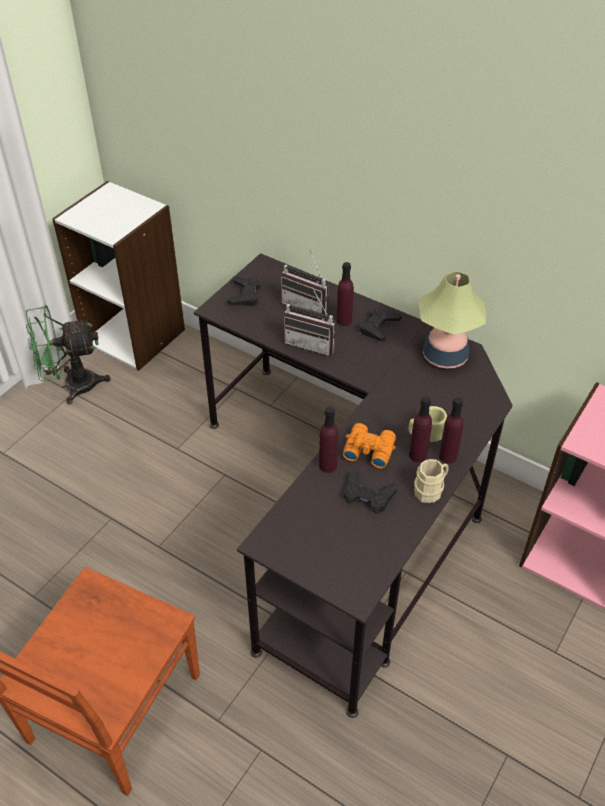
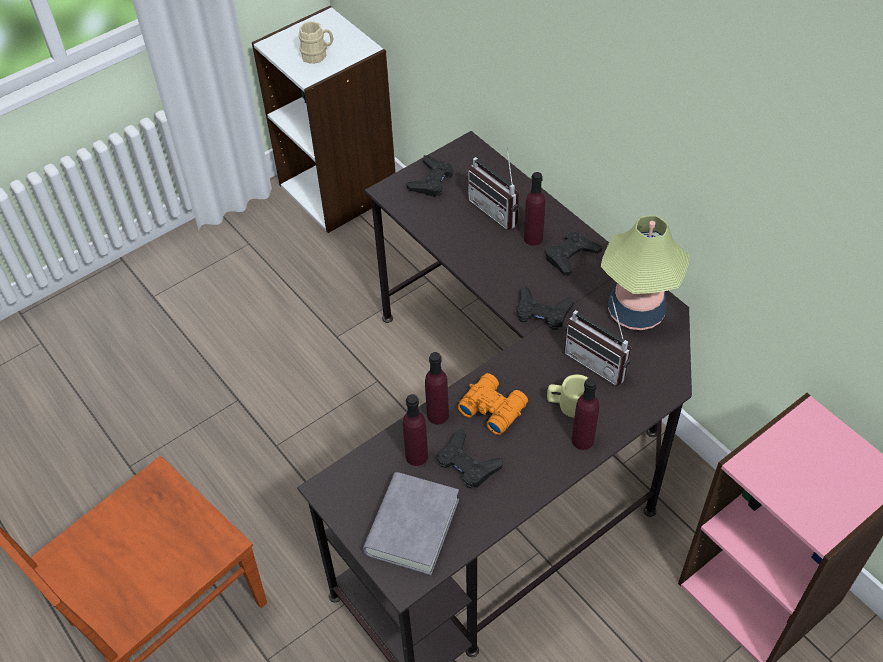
camera: 20 degrees right, 5 degrees up
(72, 386) = (250, 235): green fan -> none
(312, 343) = (483, 258): radio -> radio (600, 361)
(345, 554) = (412, 527): none -> grey book
(375, 372) = (542, 312): none -> black game controller
(417, 455) = (547, 429): purple bottle -> purple bottle (416, 456)
(431, 490) = (544, 476): beige mug -> beige mug (318, 55)

